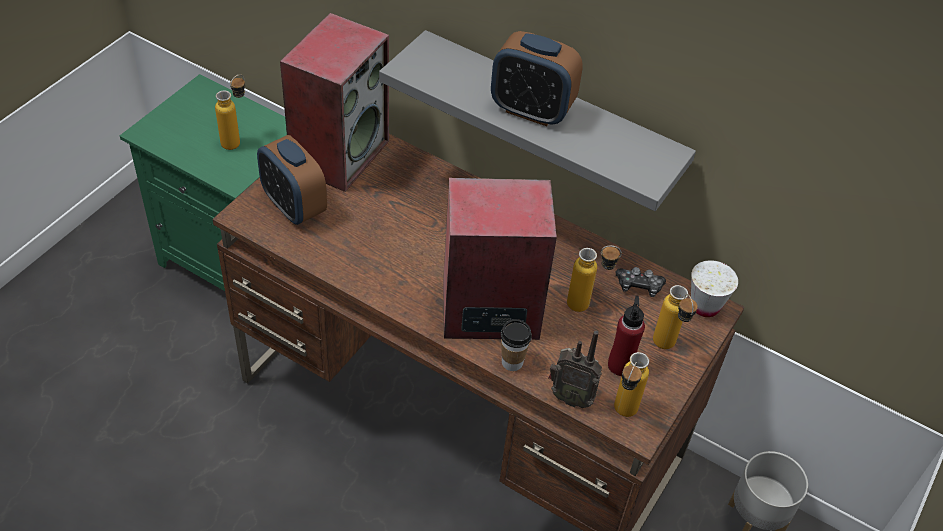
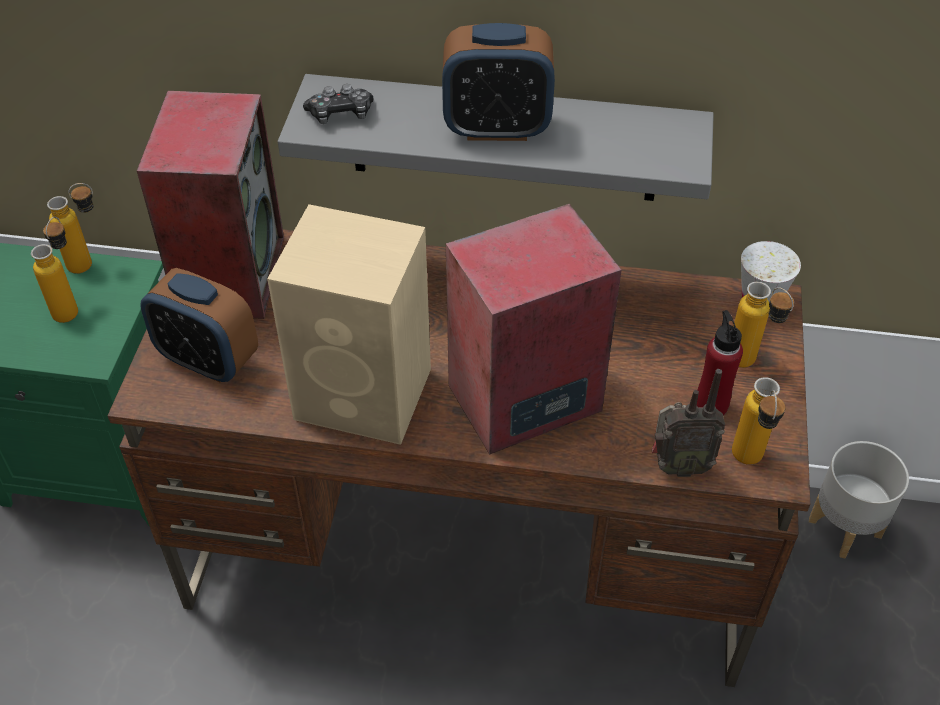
camera: 20 degrees left, 0 degrees up
(384, 268) = (366, 395): none -> beige speaker
(512, 362) = (587, 451): cup -> none
(587, 305) = (632, 349): bottle -> bottle (90, 264)
(639, 286) = (675, 305): game controller -> game controller (340, 114)

